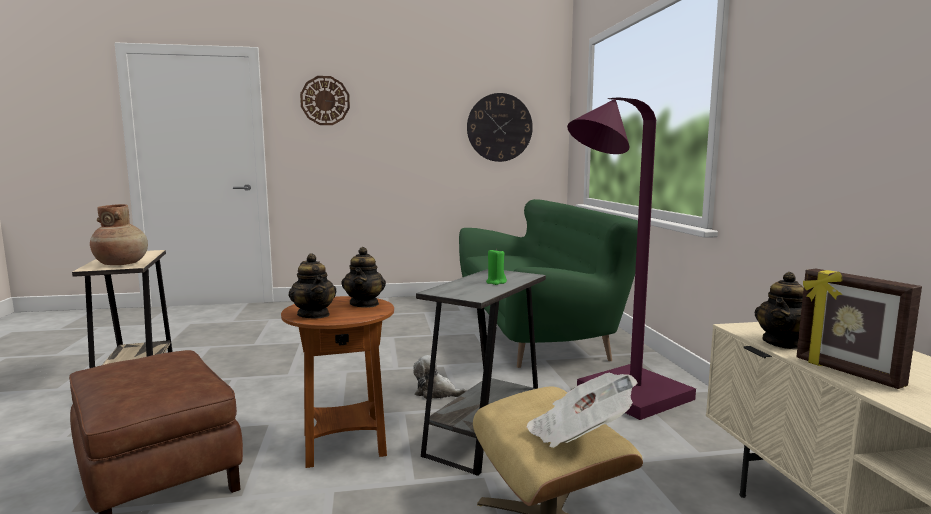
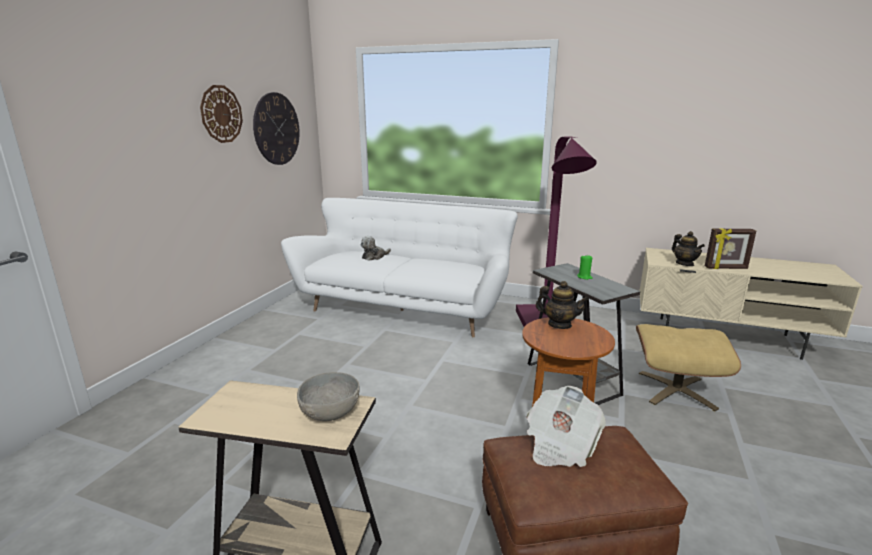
camera: 60 degrees left, 10 degrees up
(122, 264) = (329, 411): brown vase -> grey bowl
(314, 315) = (583, 345): teapot -> none
(325, 100) = (107, 105): wall clock -> wall clock (221, 114)
(436, 393) = (493, 377): plush toy -> plush toy (374, 257)
(536, 329) = (405, 308): green sofa -> white sofa
(578, 434) = (707, 336): newspaper -> newspaper (560, 444)

